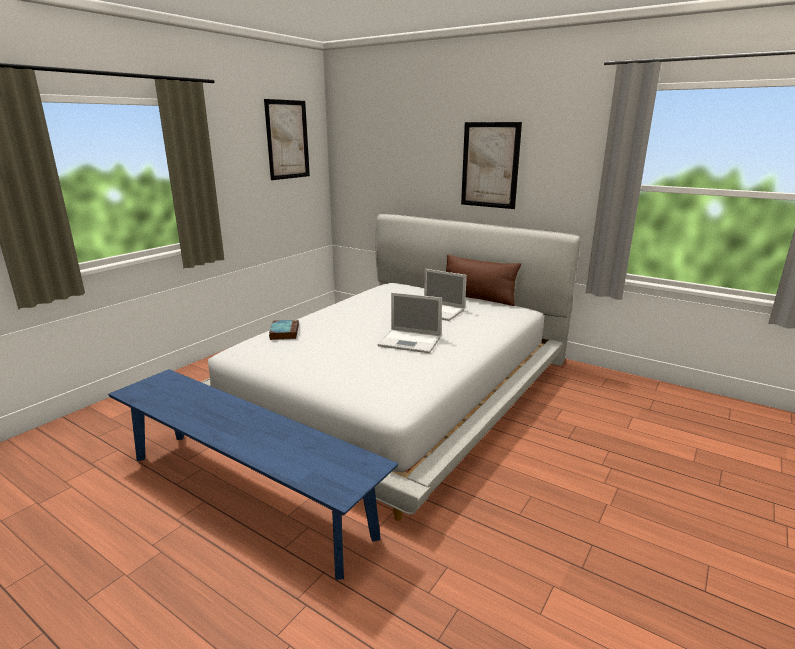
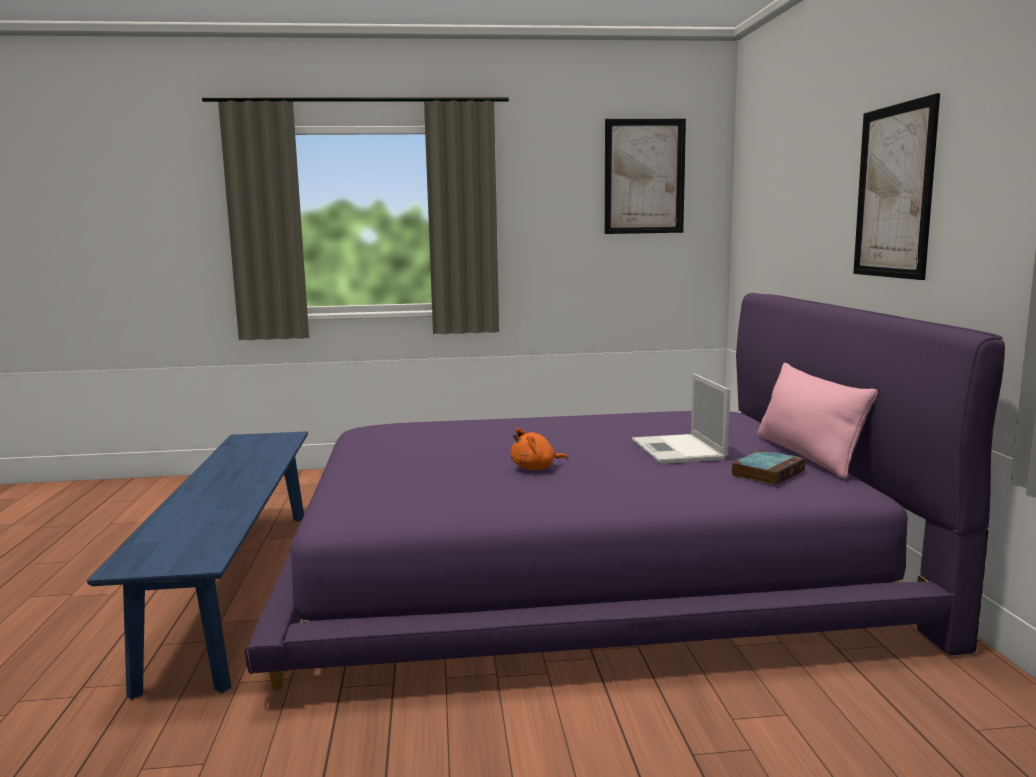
camera: 50 degrees right, 10 degrees down
(284, 332) = (442, 423): book -> book (768, 472)
(396, 387) = (584, 565): white bed -> purple bed
(411, 341) = (536, 468): laptop -> orange plush toy
(477, 298) = (807, 455): brown pillow -> pink pillow

